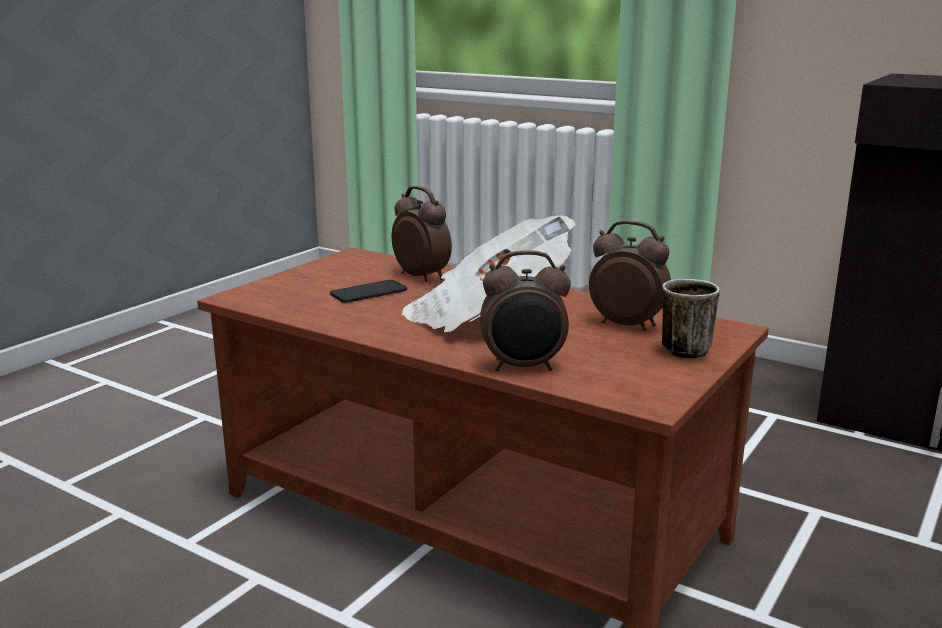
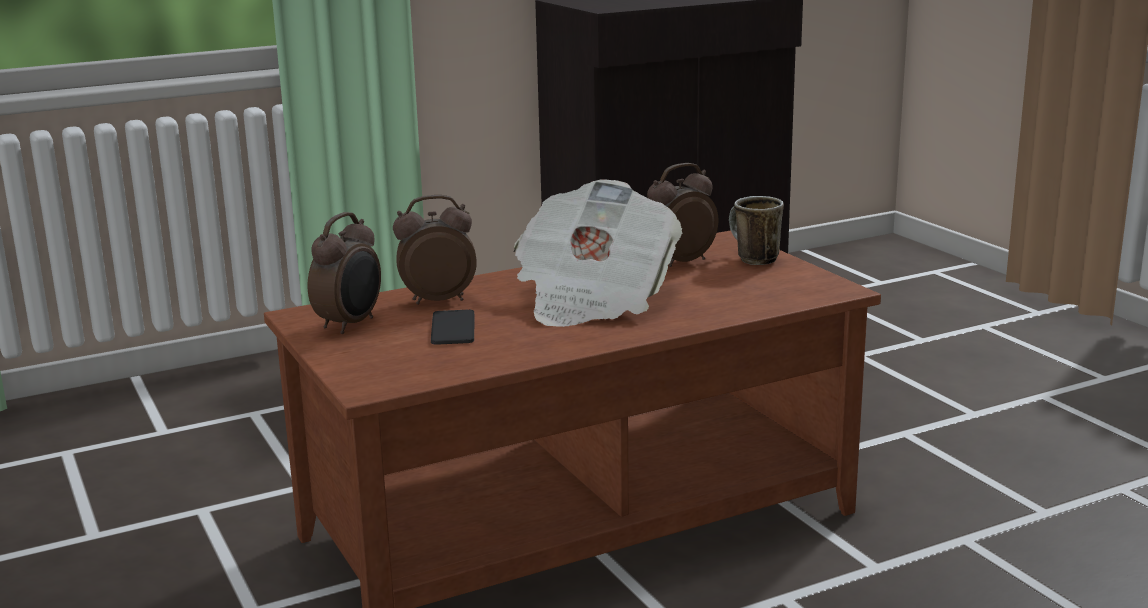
camera: 60 degrees left, 0 degrees up
(524, 367) = (733, 310): alarm clock -> alarm clock (350, 324)

